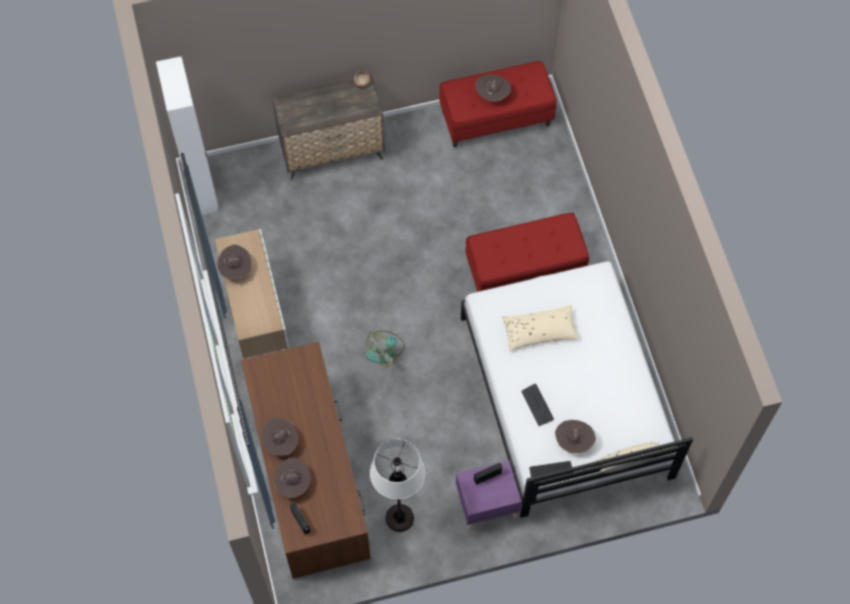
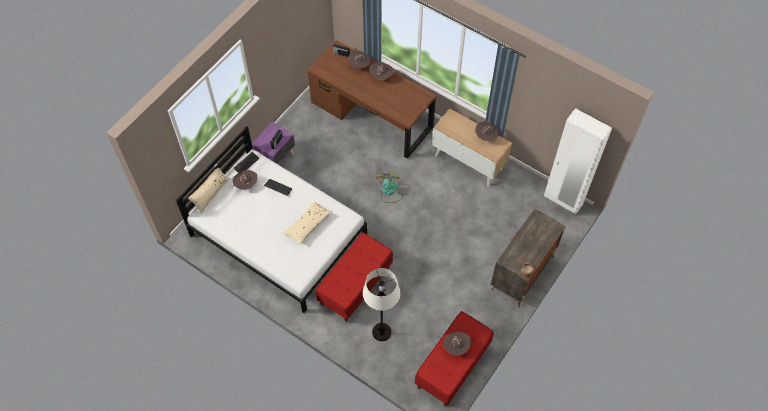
camera: 140 degrees right, 5 degrees down
(400, 518) = (313, 127): white floor lamp -> white floor lamp (381, 332)

